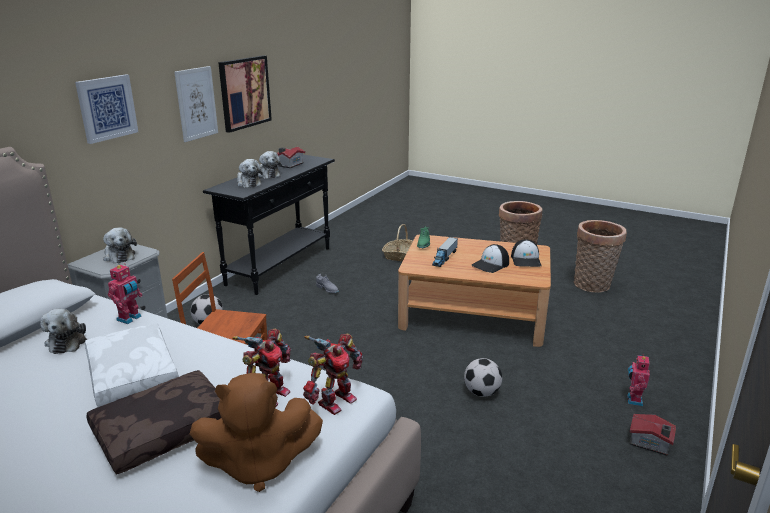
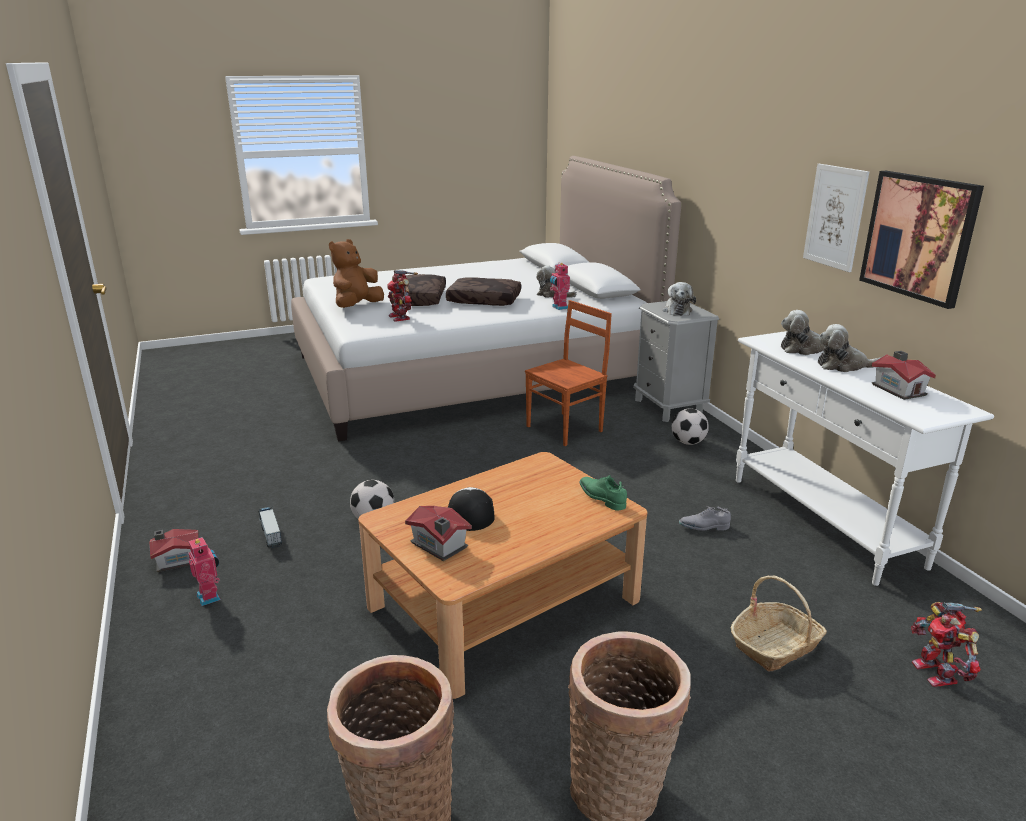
camera: 130 degrees right, 0 degrees up
(107, 108) = (746, 179): picture -> none
(119, 256) = (677, 310): plush toy -> plush toy turned 90 degrees counterclockwise
(135, 374) = (483, 301): white pillow -> brown pillow
(280, 266) = (823, 521): black console table -> white console table
(334, 400) = (364, 326): toy robot -> toy robot (937, 672)
(444, 258) = (538, 492): toy truck -> toy truck (270, 531)
(526, 260) = (439, 546): cap -> toy house

